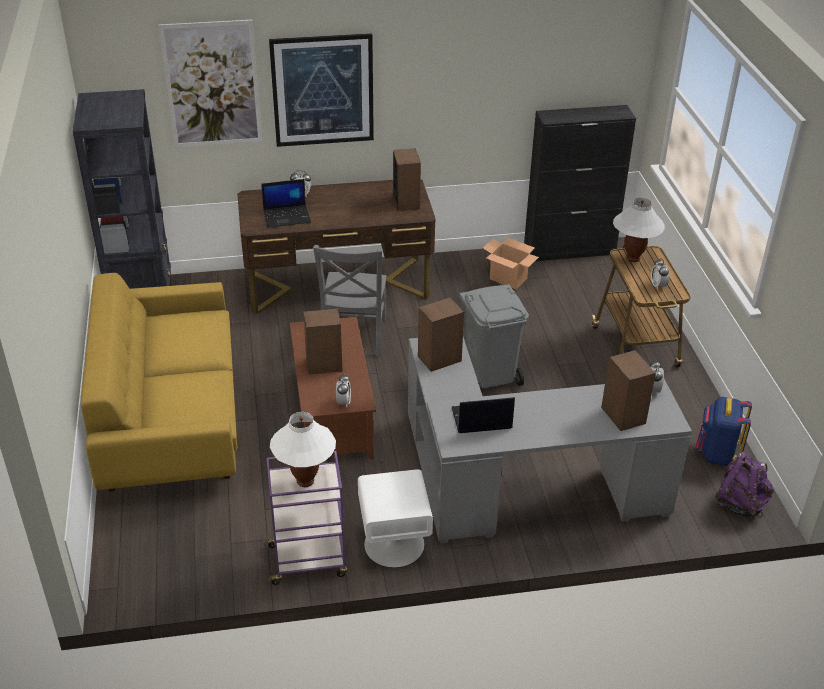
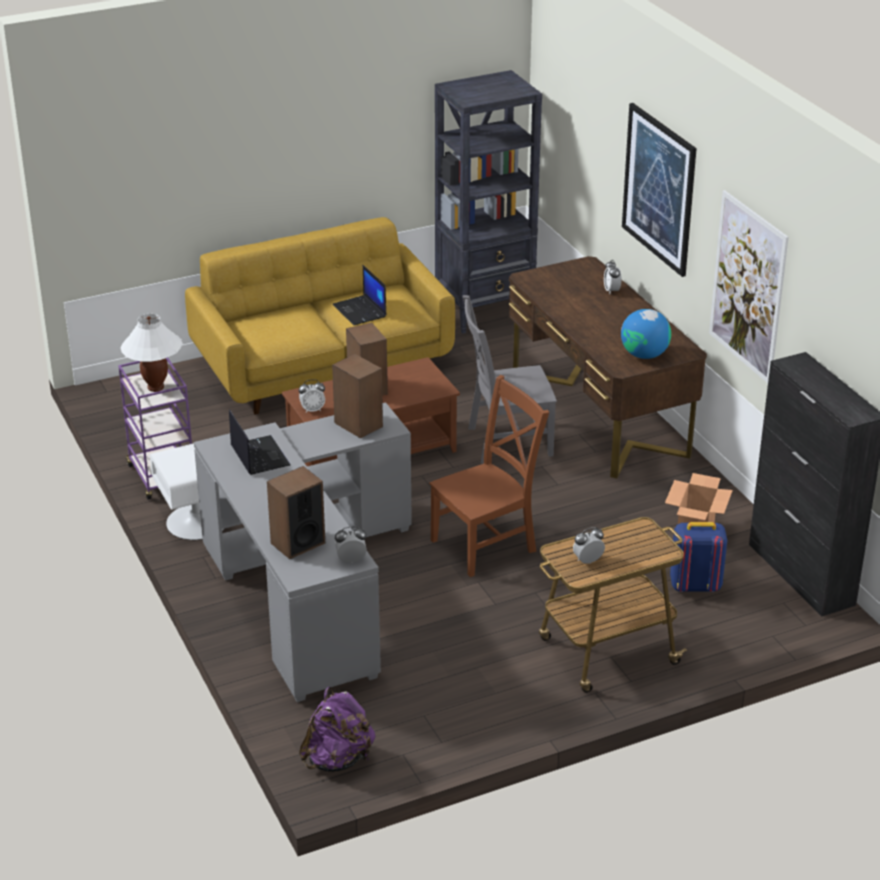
camera: 75 degrees right, 5 degrees down
(212, 84) = (596, 125): picture -> picture (748, 287)
(287, 216) = (561, 291): laptop -> laptop (360, 311)
(406, 202) = (644, 354): speaker -> globe
(490, 376) = (487, 544): grey trash can -> brown chair
(633, 258) = (641, 536): white table lamp -> none
(717, 454) = (422, 736): blue backpack -> blue backpack (694, 585)

